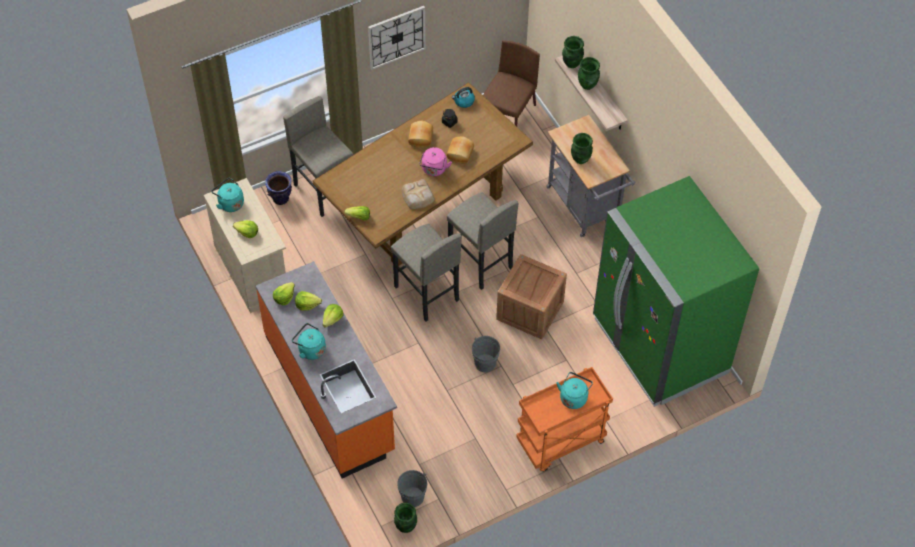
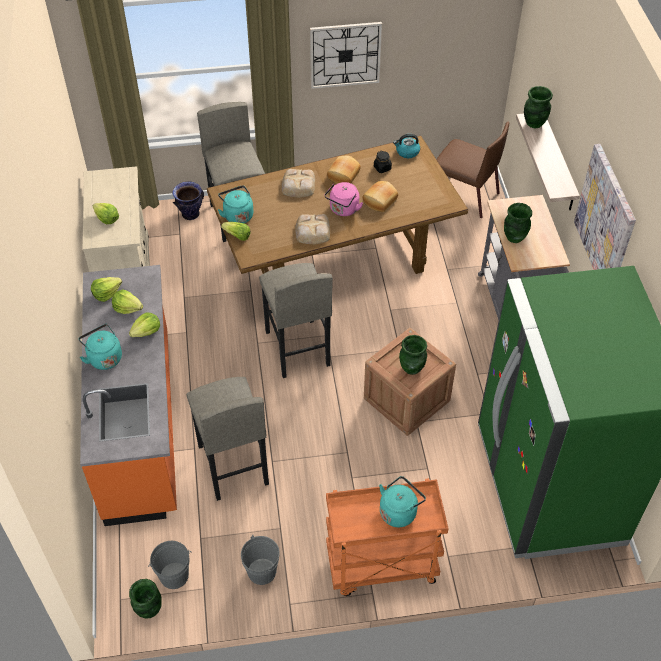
camera: 20 degrees right, 5 degrees down
(229, 203) = (105, 185): turquoise kettle -> turquoise kettle (237, 215)
(387, 158) = (298, 186): none -> bread
(480, 262) = (371, 332): grey stool -> grey stool (232, 465)
(485, 363) = (330, 443): grey bucket -> grey bucket (262, 571)
(508, 116) = (464, 195): brown chair -> brown chair turned 75 degrees clockwise
(588, 85) = (545, 148): green vase -> green vase (412, 368)
(656, 141) = (605, 220): none -> picture

